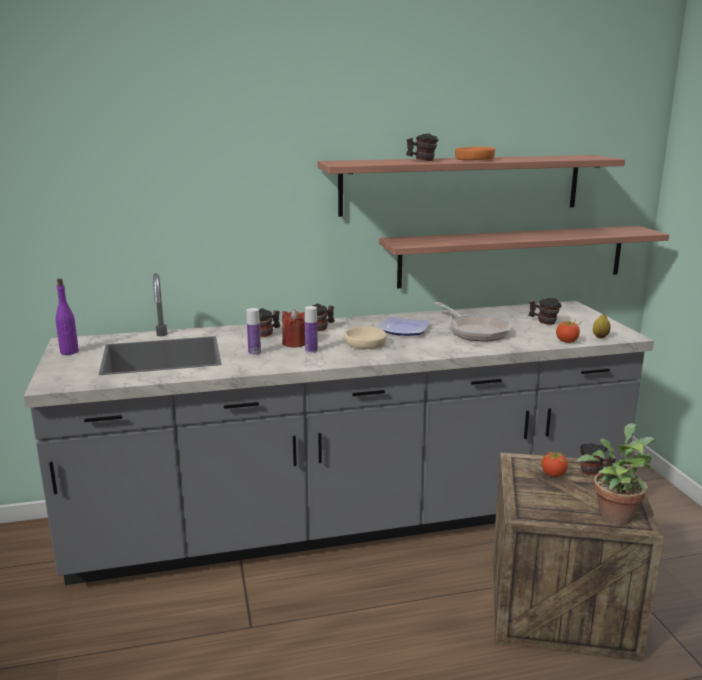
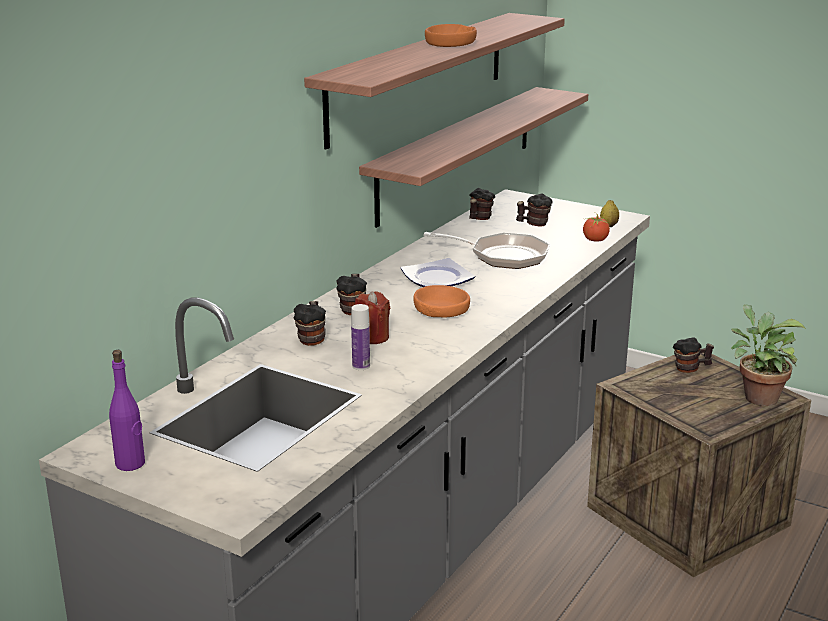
camera: 45 degrees left, 5 degrees up
(311, 351) = (411, 339): bottle -> none
(365, 344) = (441, 309): beige bowl -> orange bowl
(421, 160) = (413, 56): mug -> mug (479, 219)
(553, 474) = (667, 385): tomato -> none

